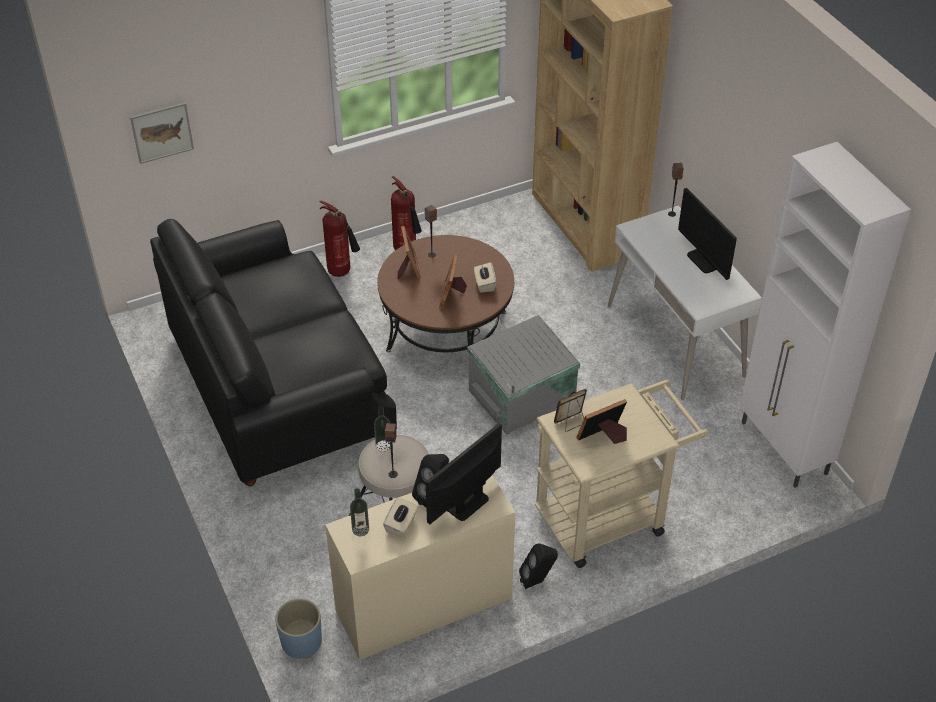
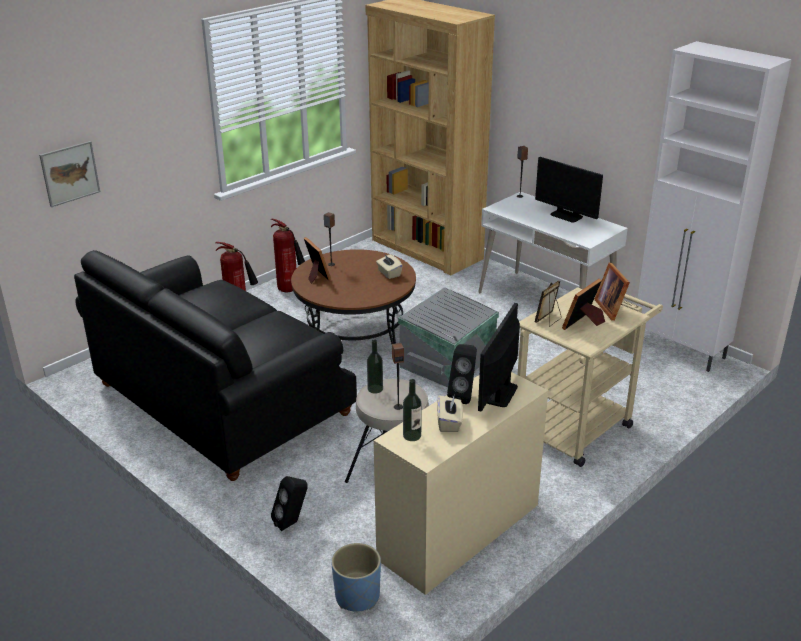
camera: 20 degrees left, 15 degrees down
(452, 295) = (365, 284): picture frame -> picture frame (611, 308)
(537, 581) = (551, 486): black speaker -> black speaker (292, 522)

